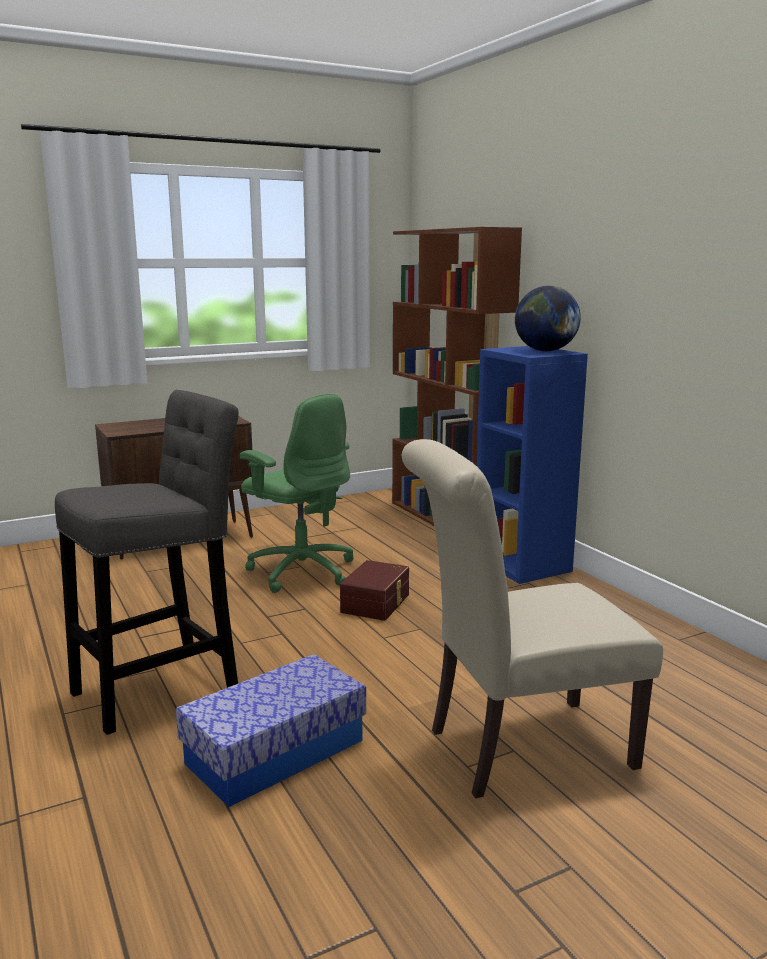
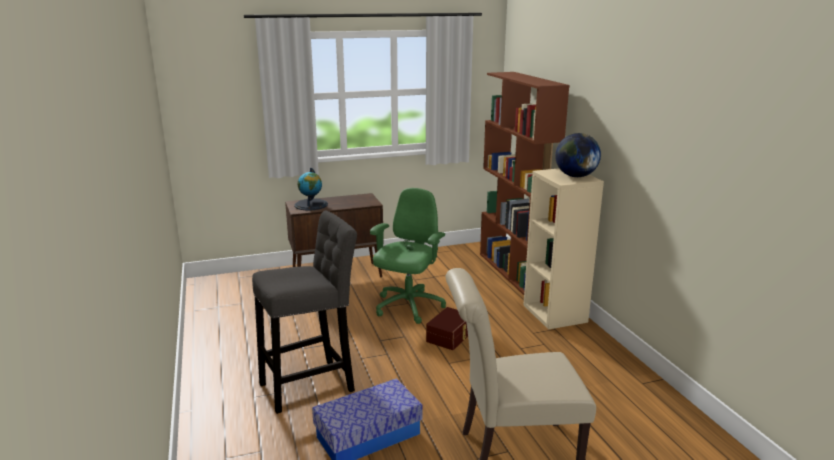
camera: 10 degrees right, 5 degrees up
(138, 426) = (311, 205): none -> globe
(301, 571) = (408, 307): green office chair -> green office chair turned 120 degrees counterclockwise
(523, 564) = (555, 314): blue bookcase -> beige bookcase

